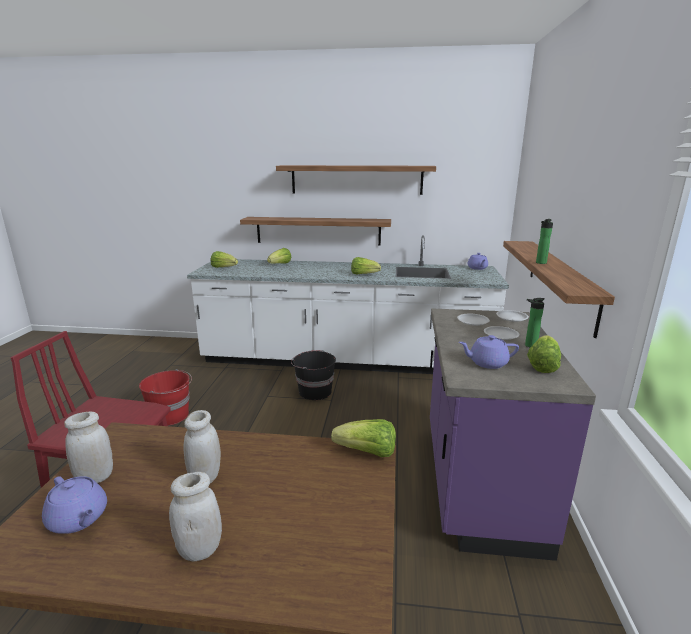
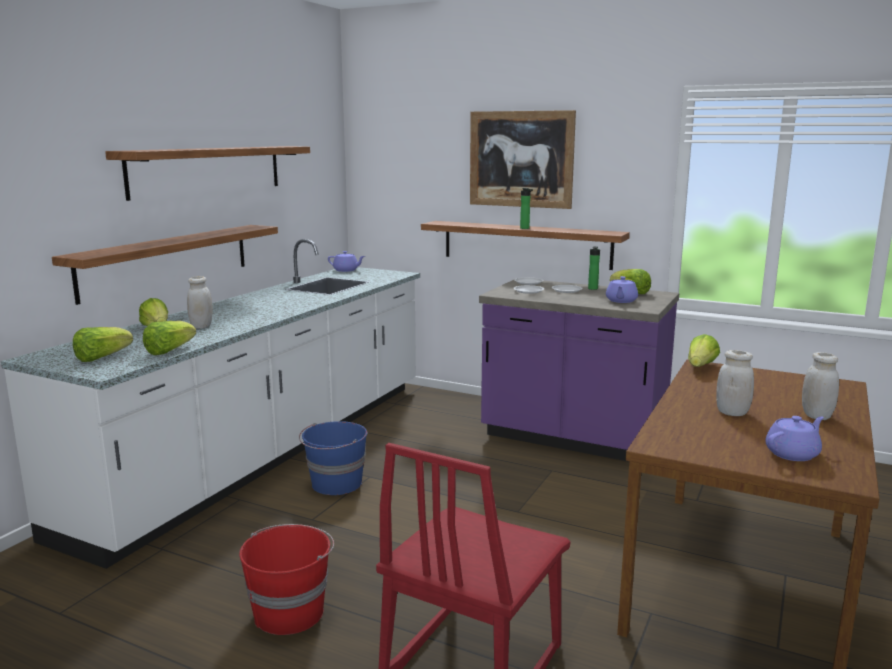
camera: 70 degrees left, 5 degrees down
(95, 477) = (733, 451): white jar -> white jar (201, 326)
(314, 391) = (336, 484): black bucket -> blue bucket
(363, 274) = (297, 302): lettuce -> lettuce (169, 351)
(573, 187) = (521, 159): none -> picture

